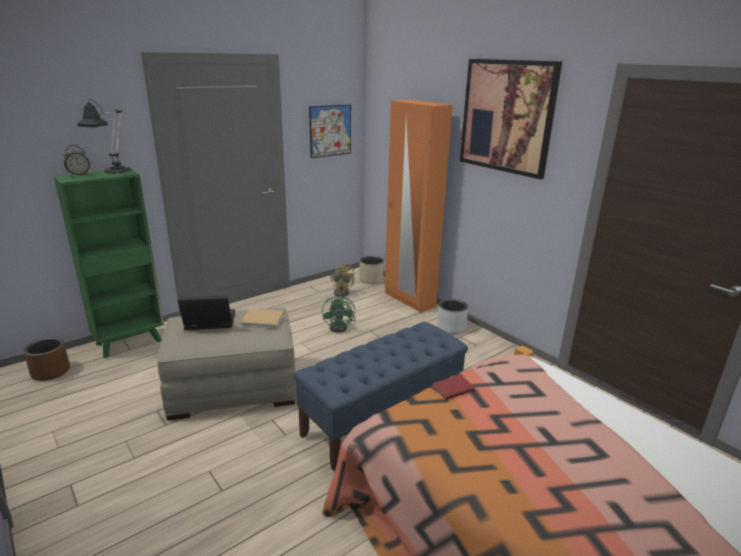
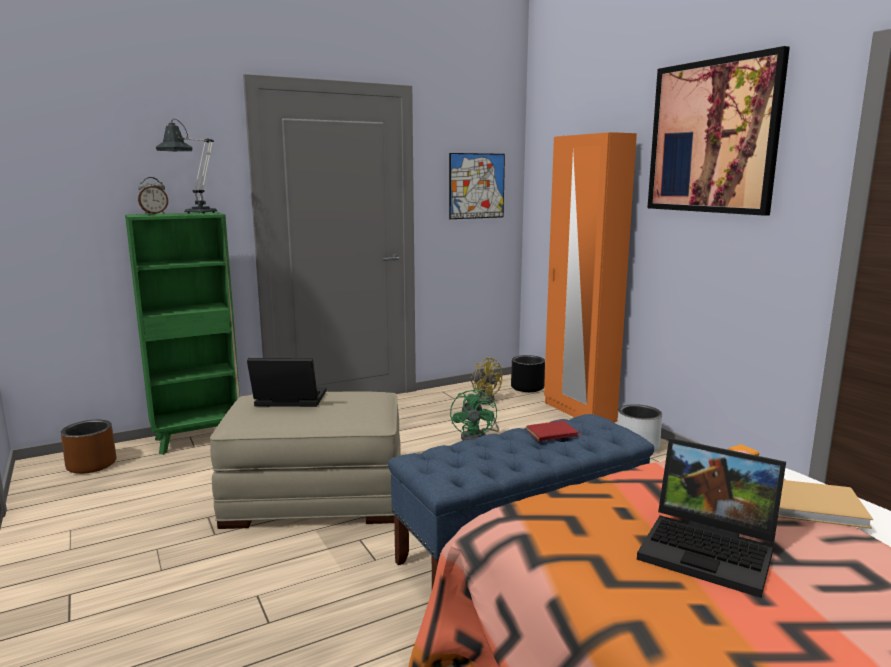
camera: 10 degrees right, 10 degrees down
(264, 320) = (361, 401): beige book -> beige book (818, 506)
(371, 280) = (527, 388): beige planter -> black planter
(453, 390) = (622, 484): red book -> red book (552, 434)
(510, 439) = (711, 550): none -> laptop

